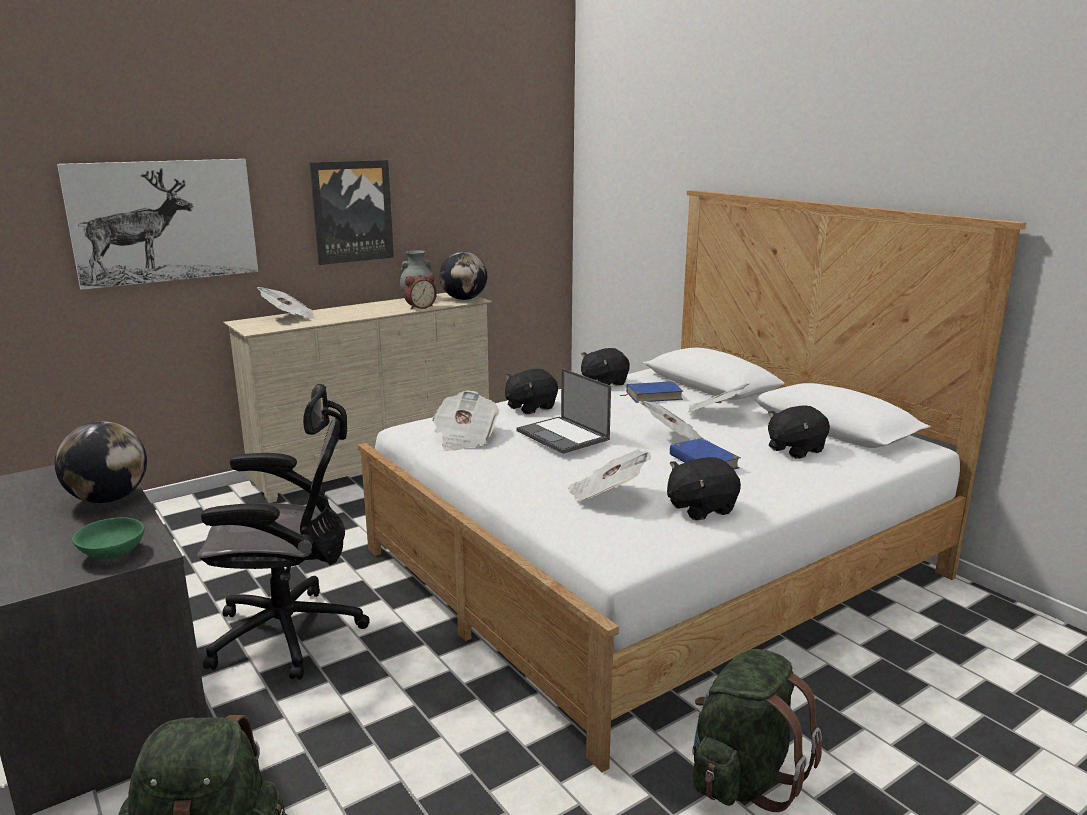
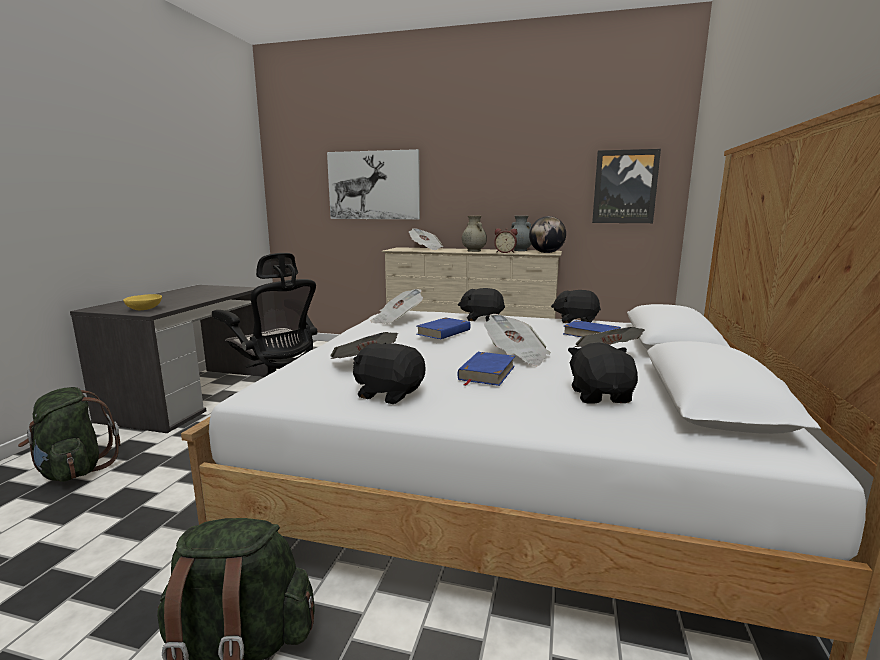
camera: 50 degrees right, 5 degrees down
(109, 499) = (205, 297): globe -> none
(113, 553) = (145, 309): green bowl -> yellow bowl
(352, 211) = (484, 186): picture -> picture (625, 187)
(371, 311) = (473, 251): none -> beige vase
(563, 435) = (444, 332): laptop -> blue book
(795, 449) = (601, 396): black plush toy -> black plush toy turned 75 degrees clockwise

